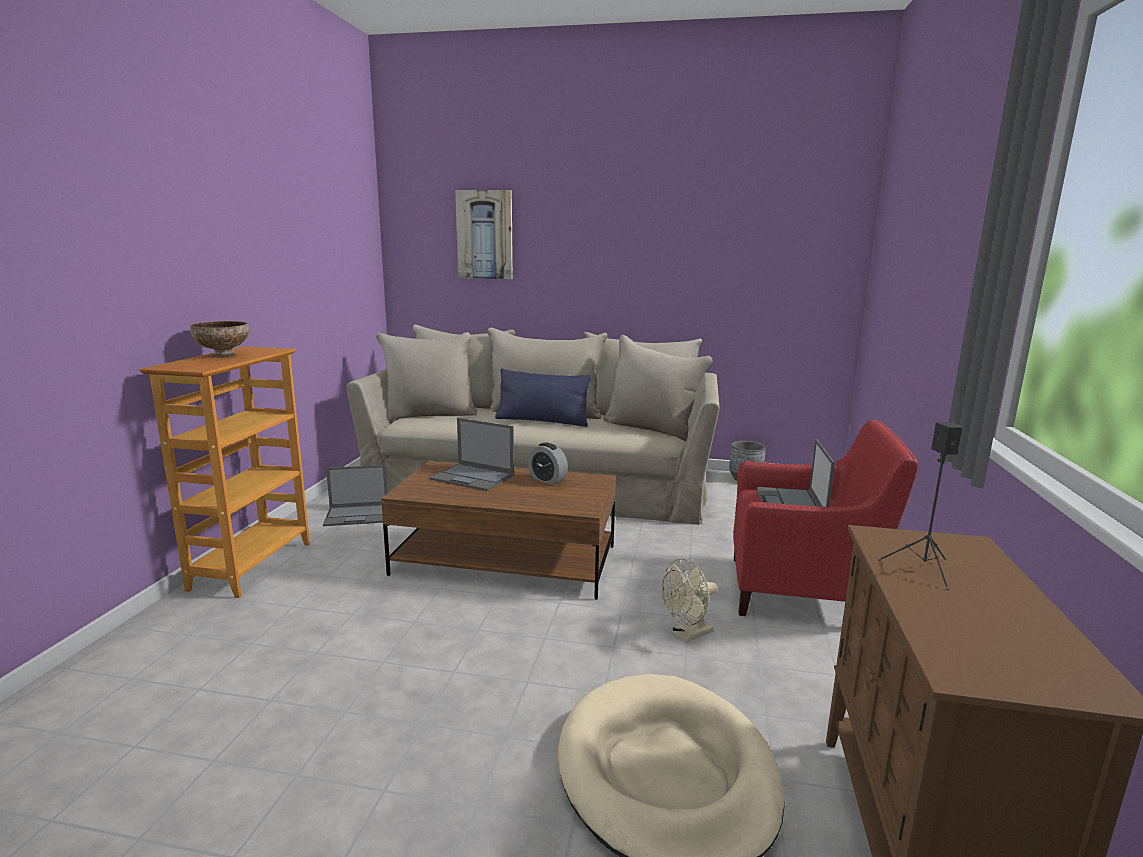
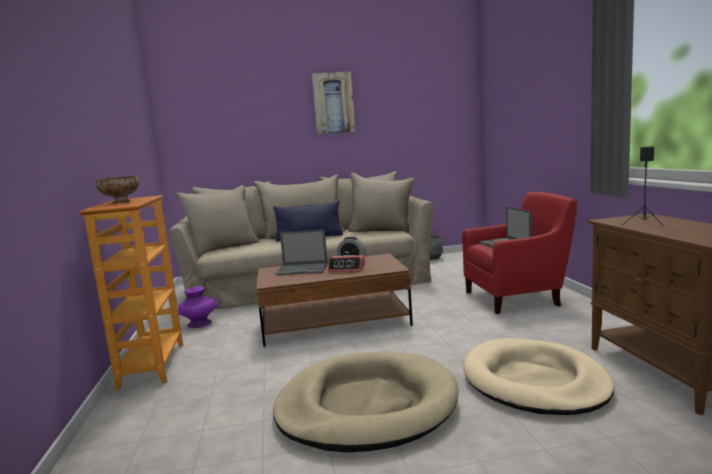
camera: 20 degrees left, 5 degrees down
(358, 515) = (199, 323): laptop -> purple vase
(401, 727) = (366, 406): none -> beige dog bed
(485, 235) = (236, 119): picture -> picture (333, 103)
(525, 492) = (347, 268): none -> alarm clock
(687, 635) = (479, 327): beige fan -> none

